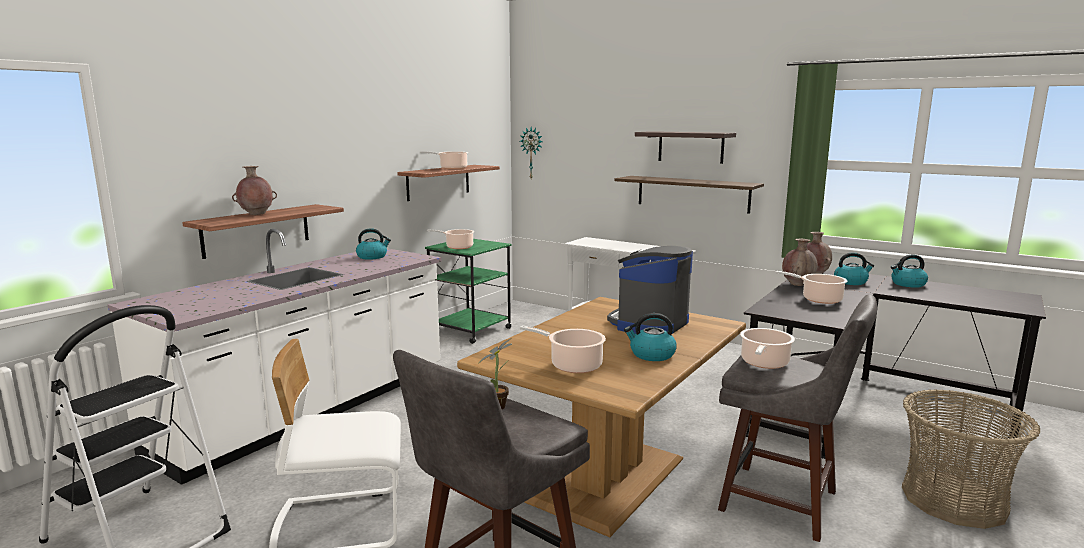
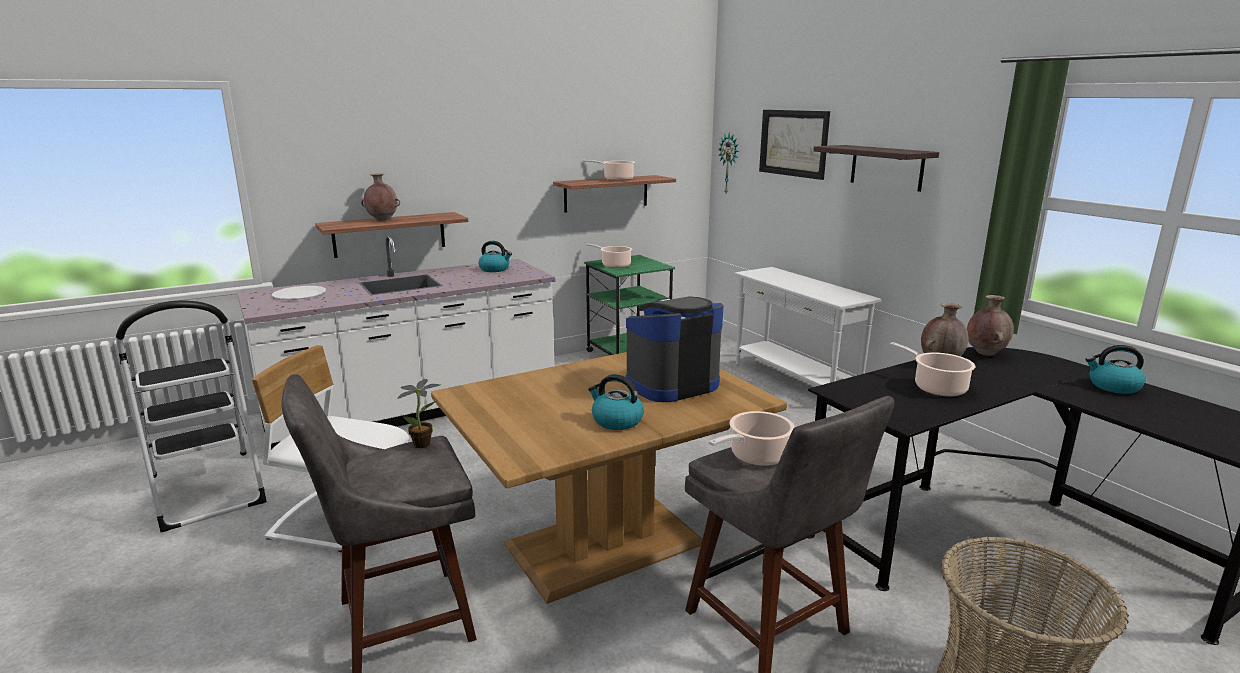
camera: 25 degrees right, 5 degrees up
(196, 298) = (299, 294): none -> white plate
(572, 365) = (521, 416): cooking pot -> none
(599, 132) = (793, 143): none -> picture
(692, 193) = (884, 227): shelf -> none
(851, 282) = (1026, 370): kettle -> none

